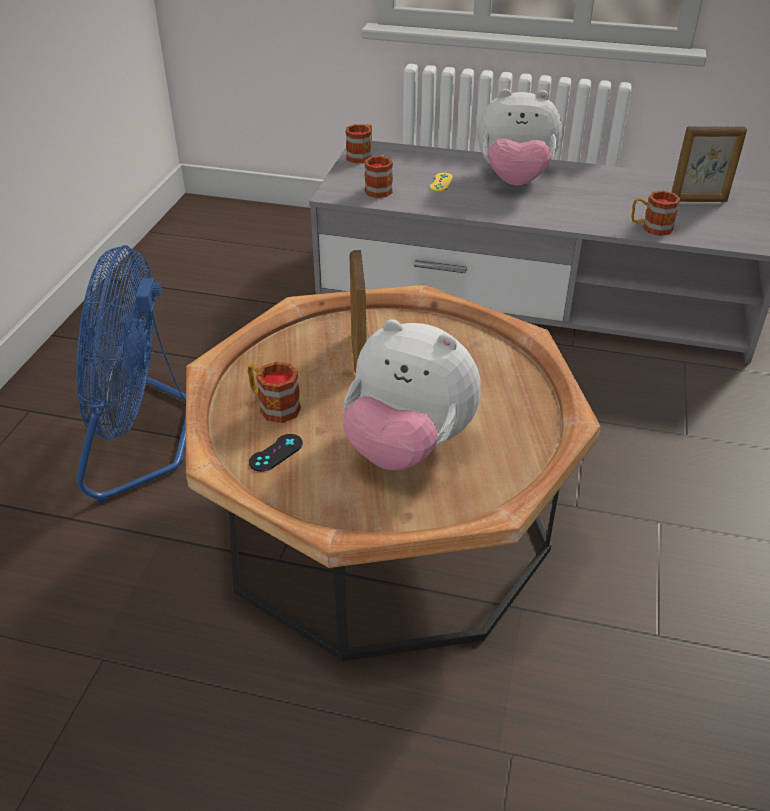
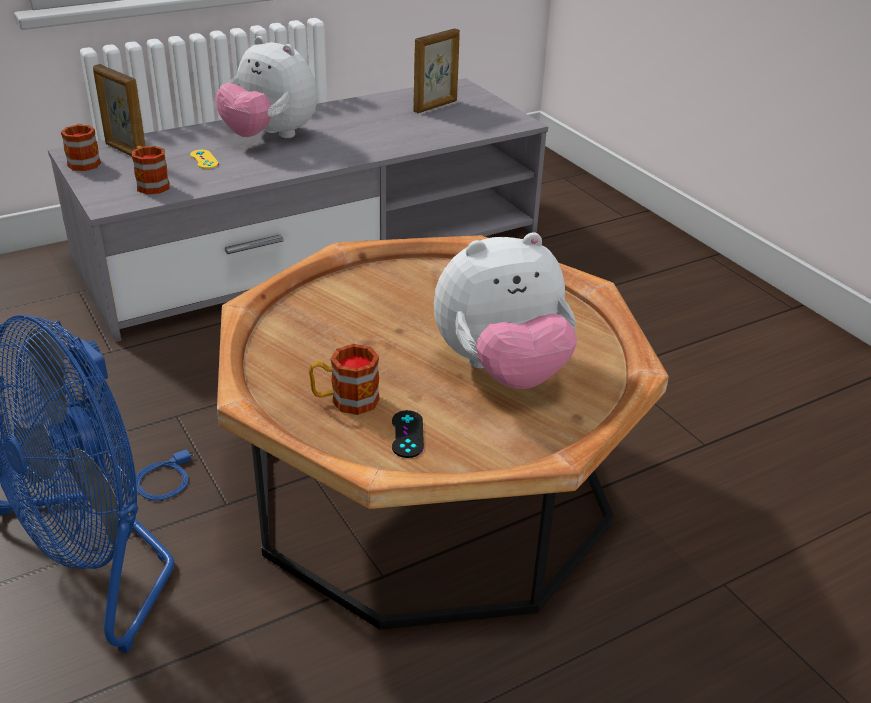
camera: 45 degrees left, 5 degrees down
(359, 353) = (352, 323): picture frame -> picture frame (125, 152)
(515, 180) = (270, 137): plush toy -> plush toy turned 75 degrees clockwise
(650, 228) = (431, 137): mug -> none

